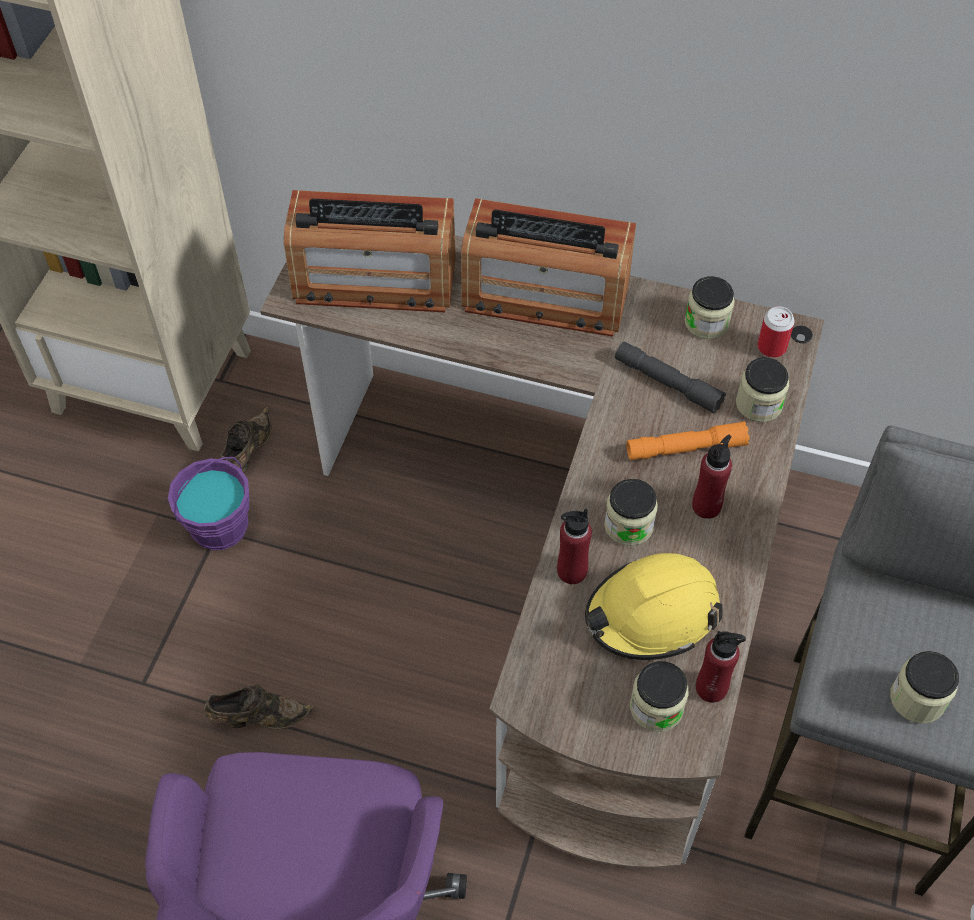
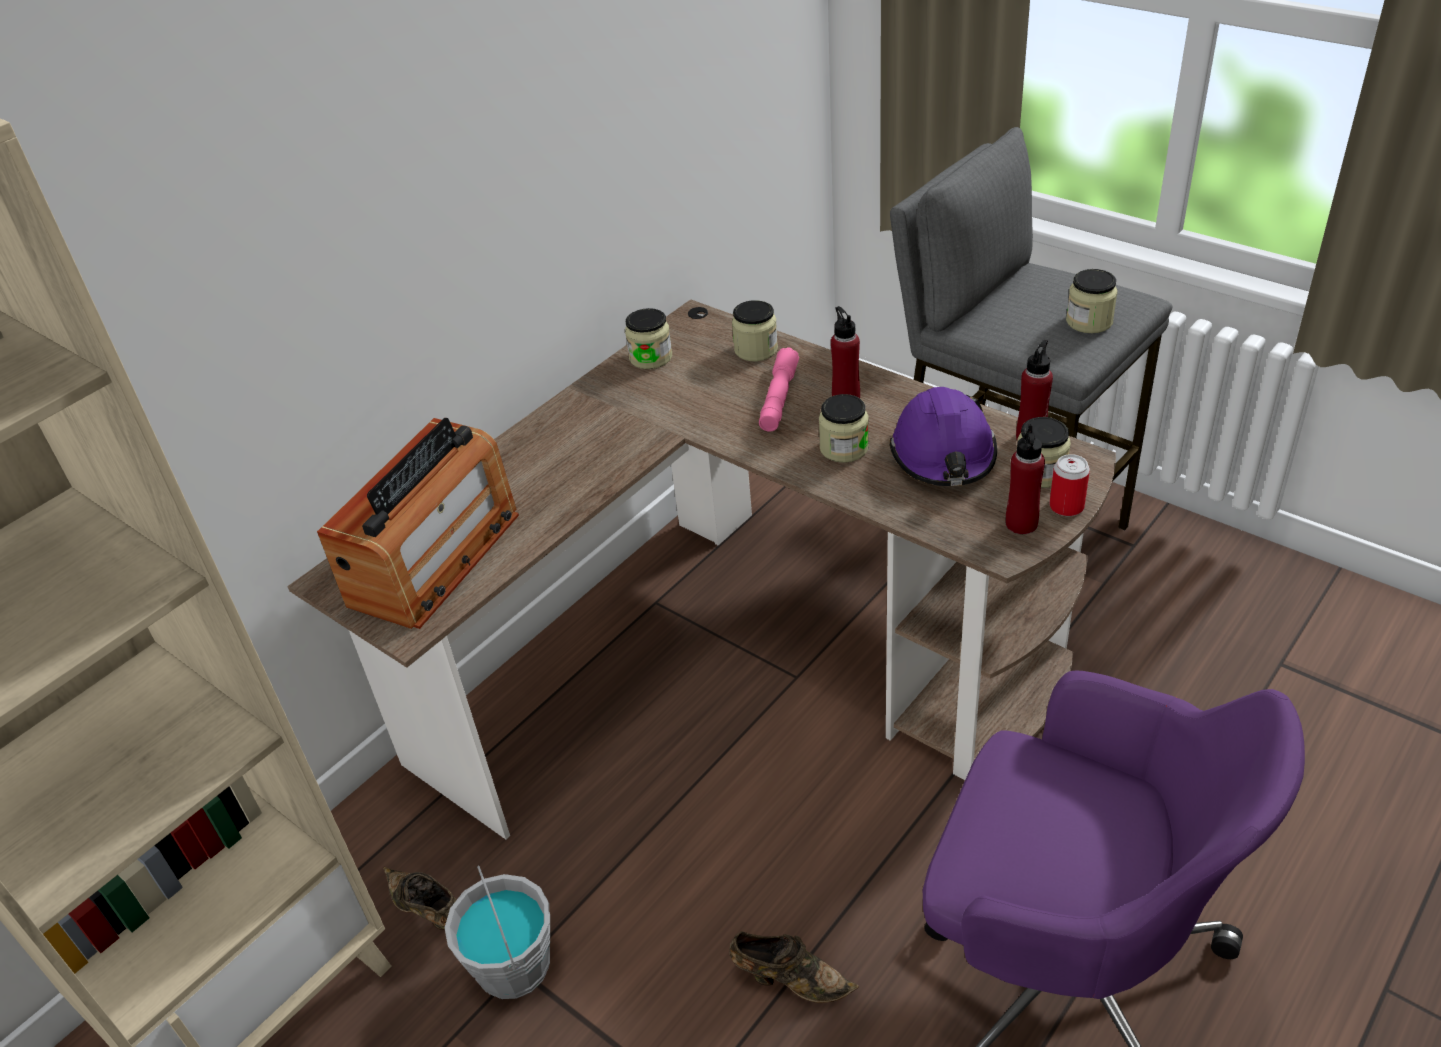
camera: 65 degrees left, 15 degrees down
(219, 525) = (512, 965): purple bucket -> grey bucket
(258, 717) = (789, 980): brown shoe -> brown shoe turned 90 degrees clockwise
(545, 296) = (549, 444): radio -> none
(571, 571) = (877, 493): red bottle -> red bottle (1021, 524)
(652, 614) = (943, 455): yellow hard hat -> purple hard hat
(667, 383) = (702, 393): grey flashlight -> none
(686, 448) = (779, 398): orange flashlight -> pink flashlight
(771, 347) = (702, 329): can -> can (1066, 506)

